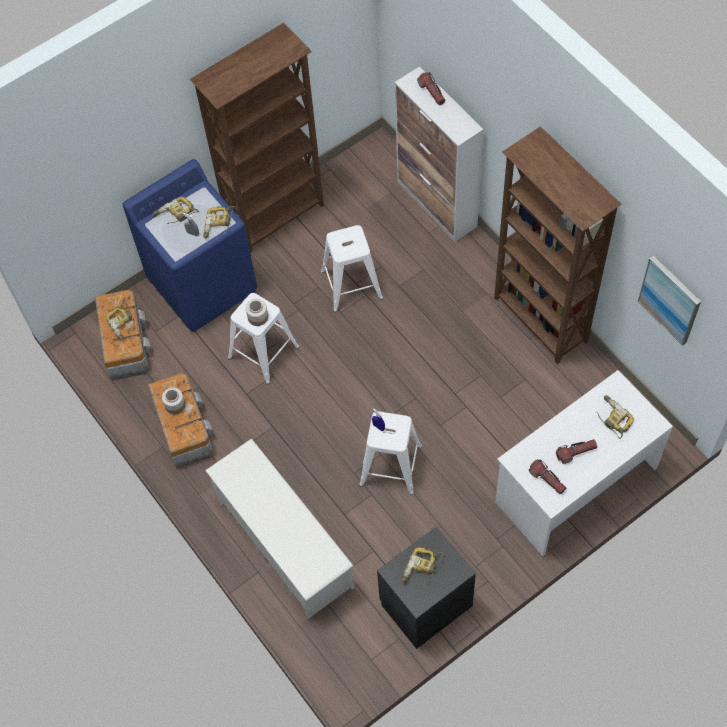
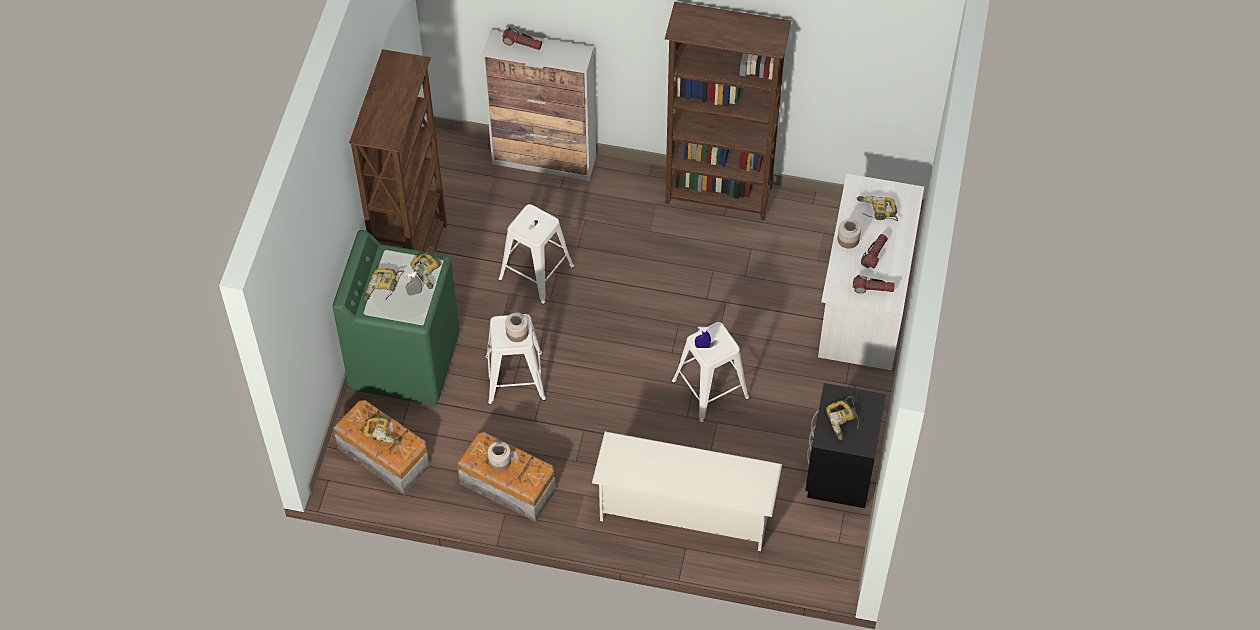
camera: 45 degrees left, 5 degrees down
(203, 284) = (405, 360): blue washing machine -> green washing machine
(566, 425) = (848, 240): none -> jar
(670, 299) = (865, 79): picture -> none

